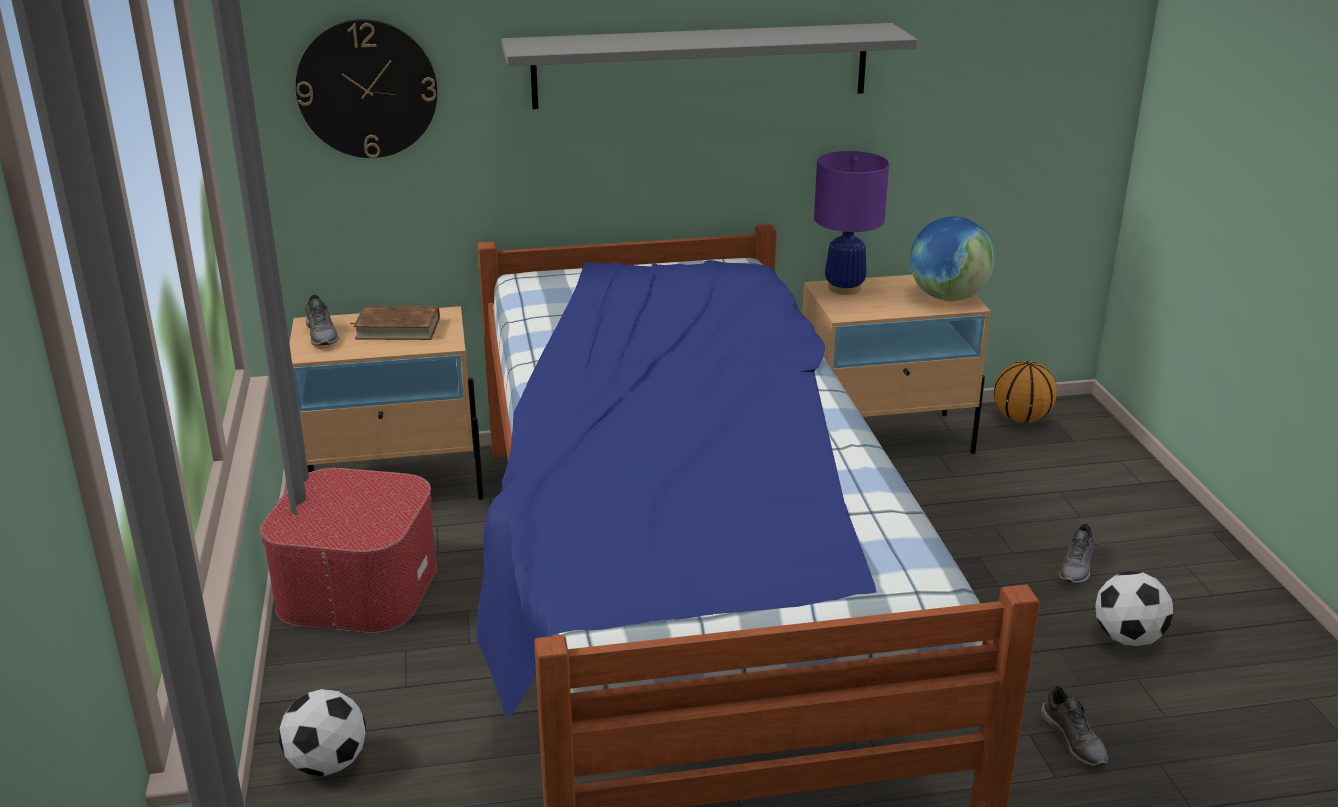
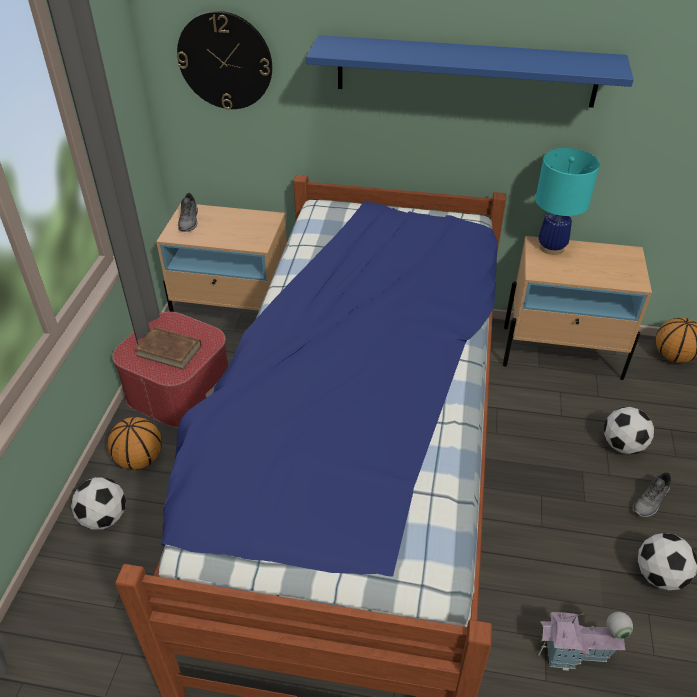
camera: 20 degrees right, 15 degrees up
(343, 682) = (139, 459): none -> basketball
(397, 328) = (236, 225): brown book -> brown book (169, 350)
(701, 65) = (465, 71): grey shelf -> blue shelf
(844, 288) = (551, 247): purple table lamp -> turquoise table lamp
(947, 297) = (625, 272): globe -> none
(1012, 519) = (622, 445): none -> football
(1074, 740) = (575, 653): grey shoe -> toy house

